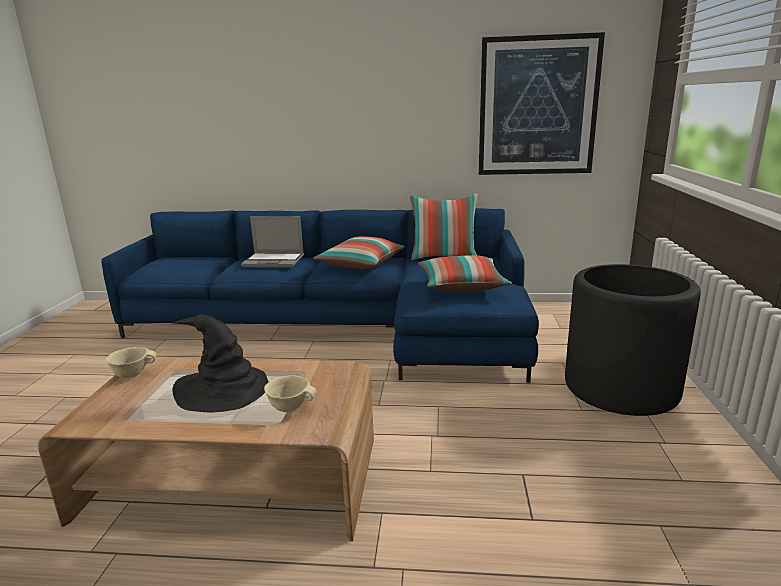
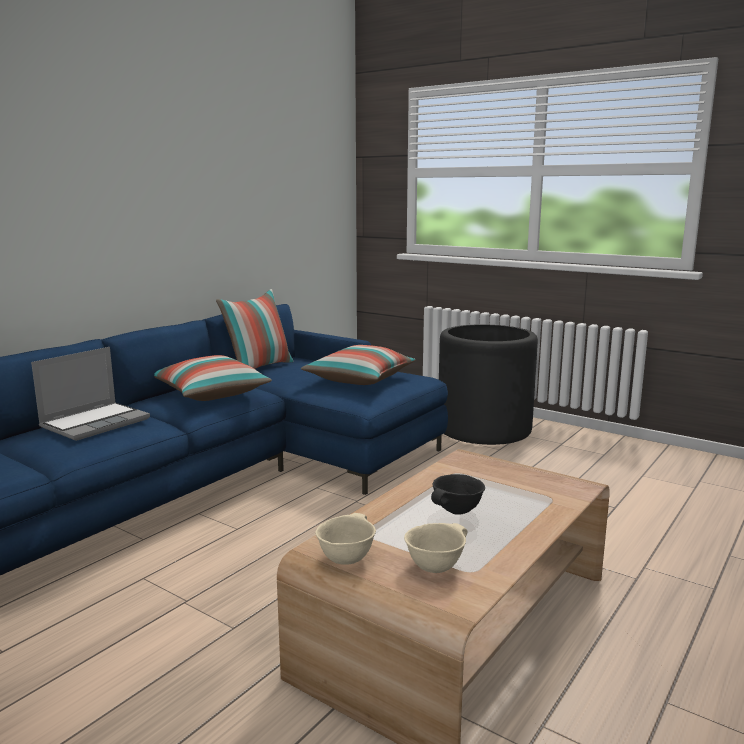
camera: 60 degrees left, 5 degrees down
(223, 390) = (457, 511): black hat -> black bowl
(290, 407) = (527, 488): beige bowl -> beige bowl (435, 566)
(537, 107) = (288, 194): picture -> none

